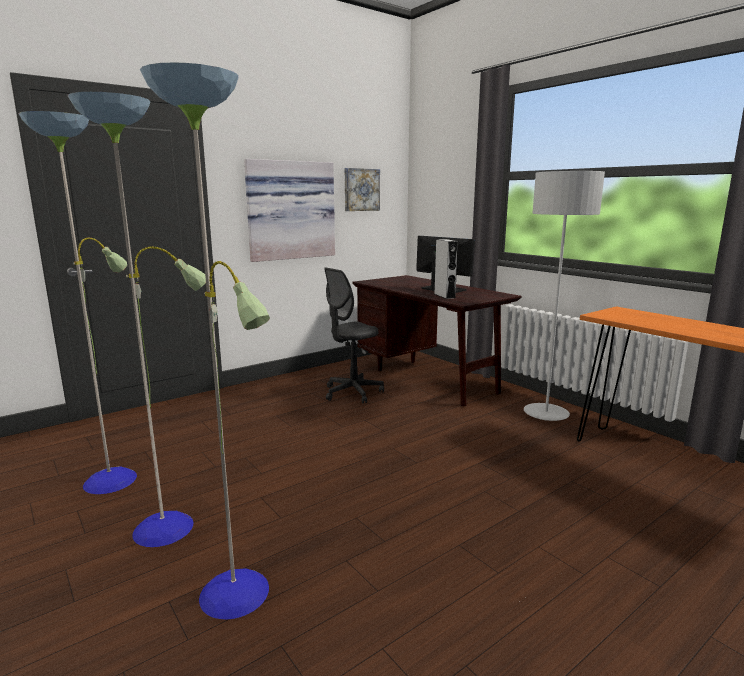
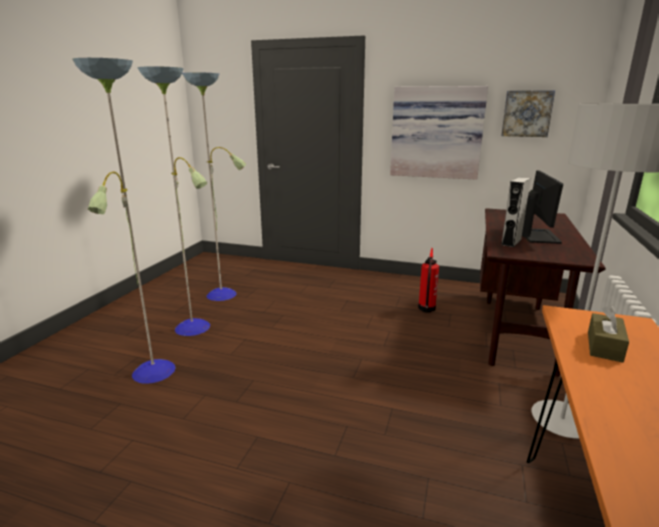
camera: 55 degrees right, 5 degrees up
(352, 393) = (426, 309): grey office chair -> fire extinguisher
(647, 320) = (604, 346): none -> brown tissue box

